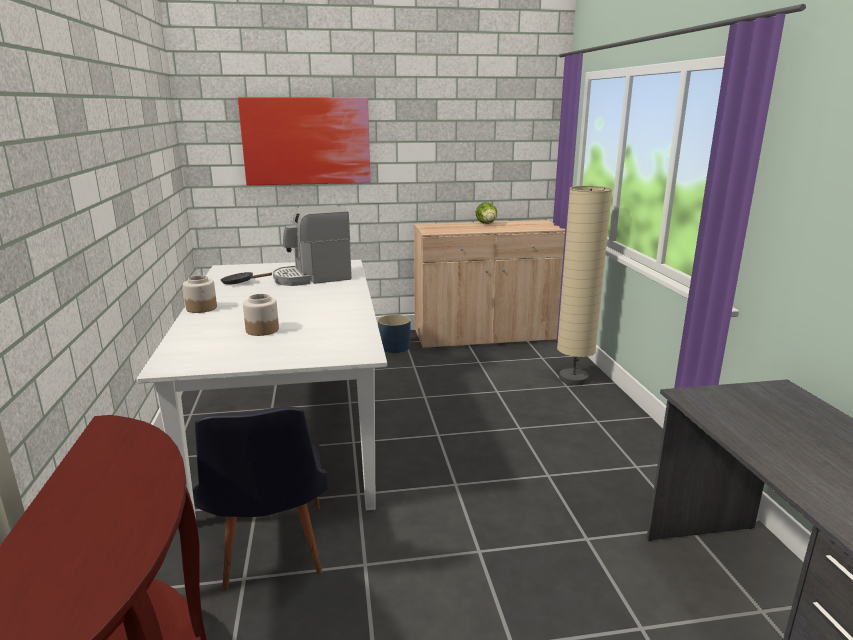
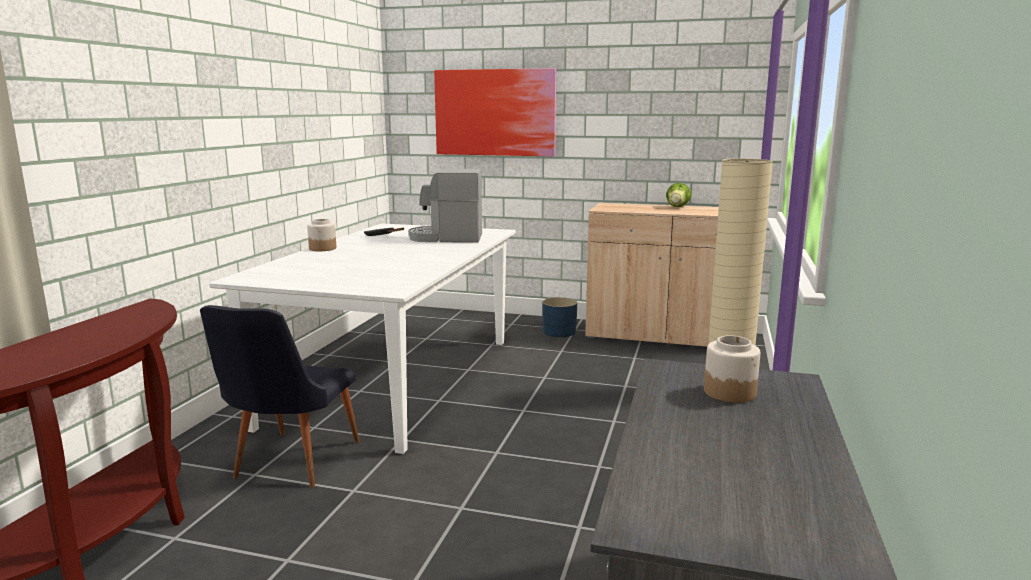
camera: 25 degrees right, 5 degrees down
(262, 330) = (343, 266): jar -> jar (729, 392)

